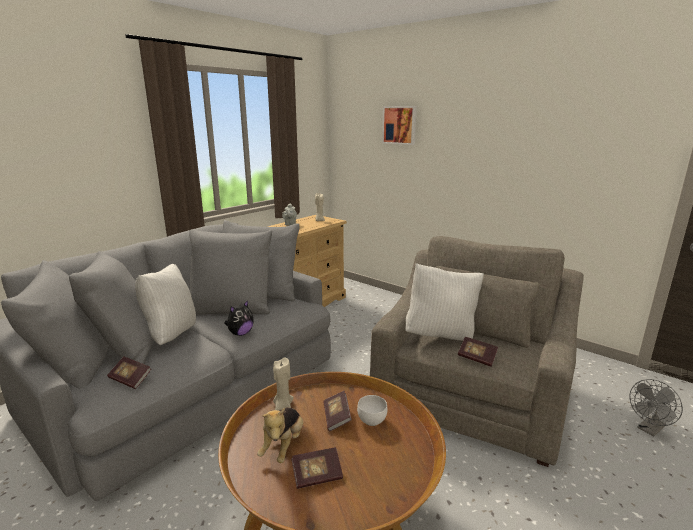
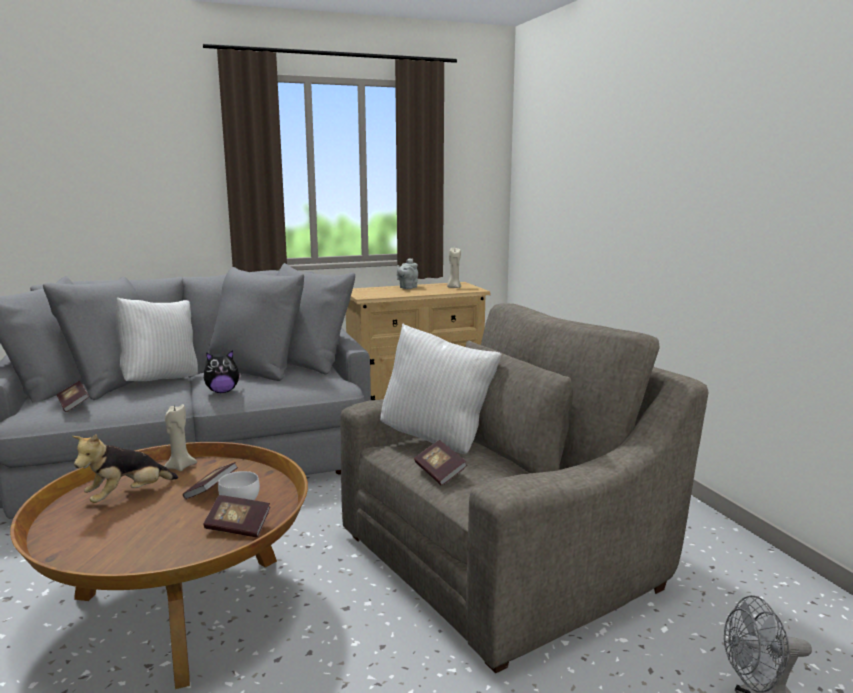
camera: 30 degrees right, 5 degrees down
(317, 475) = (115, 527): book -> book (238, 527)
(400, 125) = (579, 149): picture -> none

